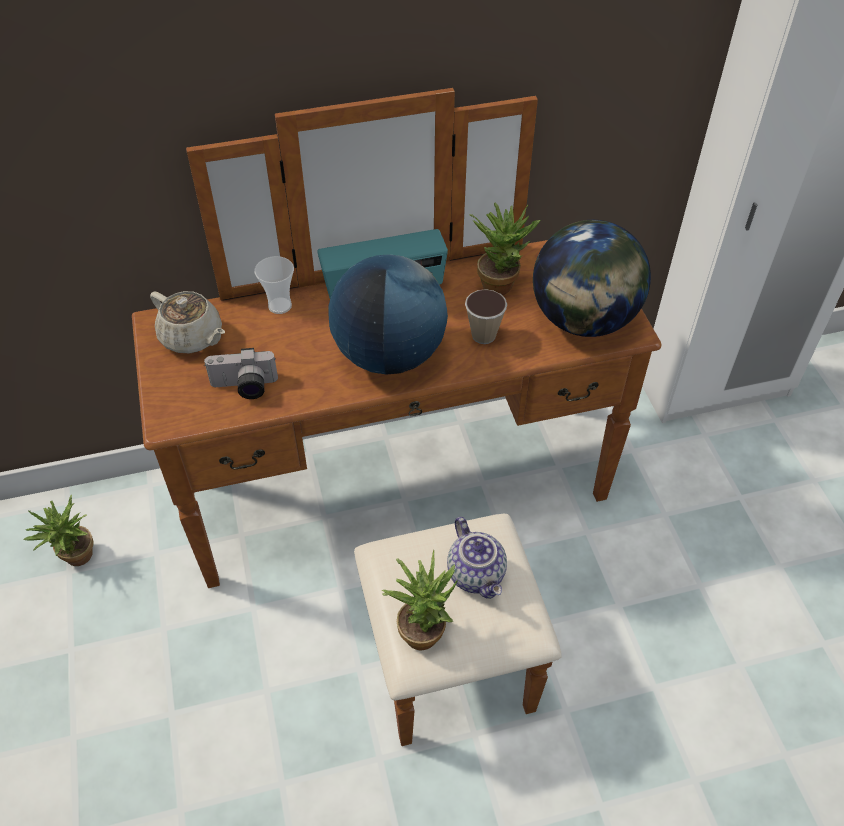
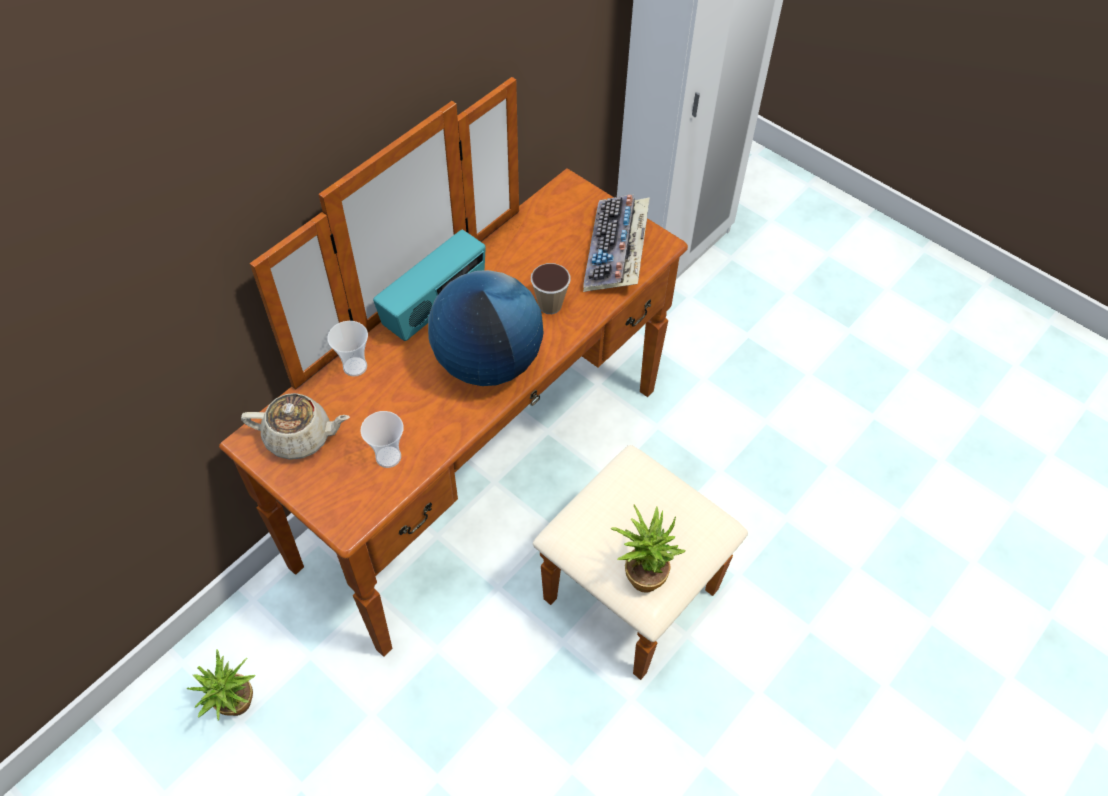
camera: 35 degrees left, 5 degrees up
(244, 388) = (388, 457): camera -> cup
(477, 574) = (650, 506): teapot -> none
(501, 282) = (526, 251): potted plant -> none
(583, 320) = (616, 252): globe -> keyboard

